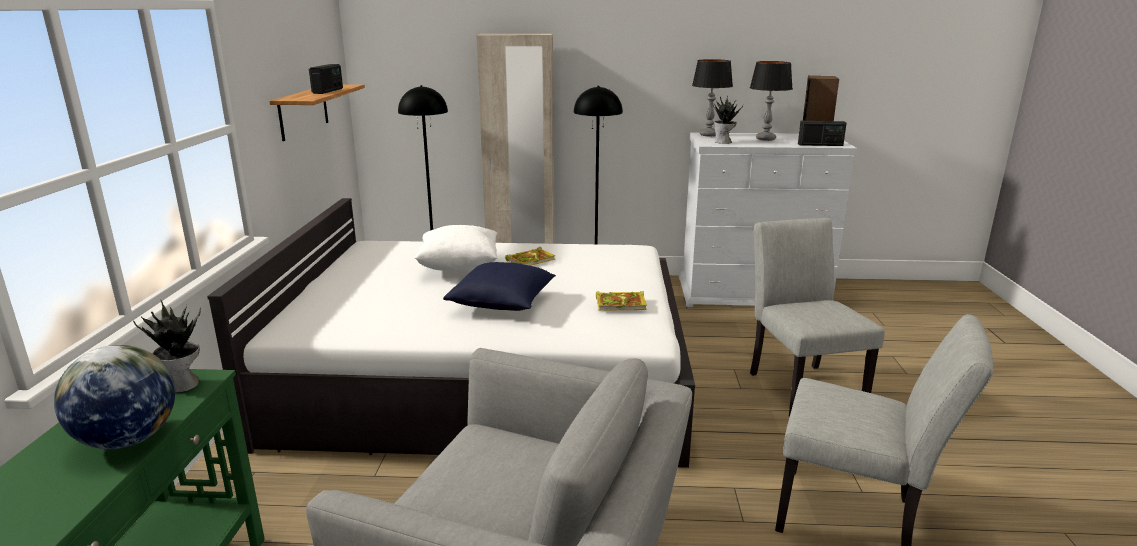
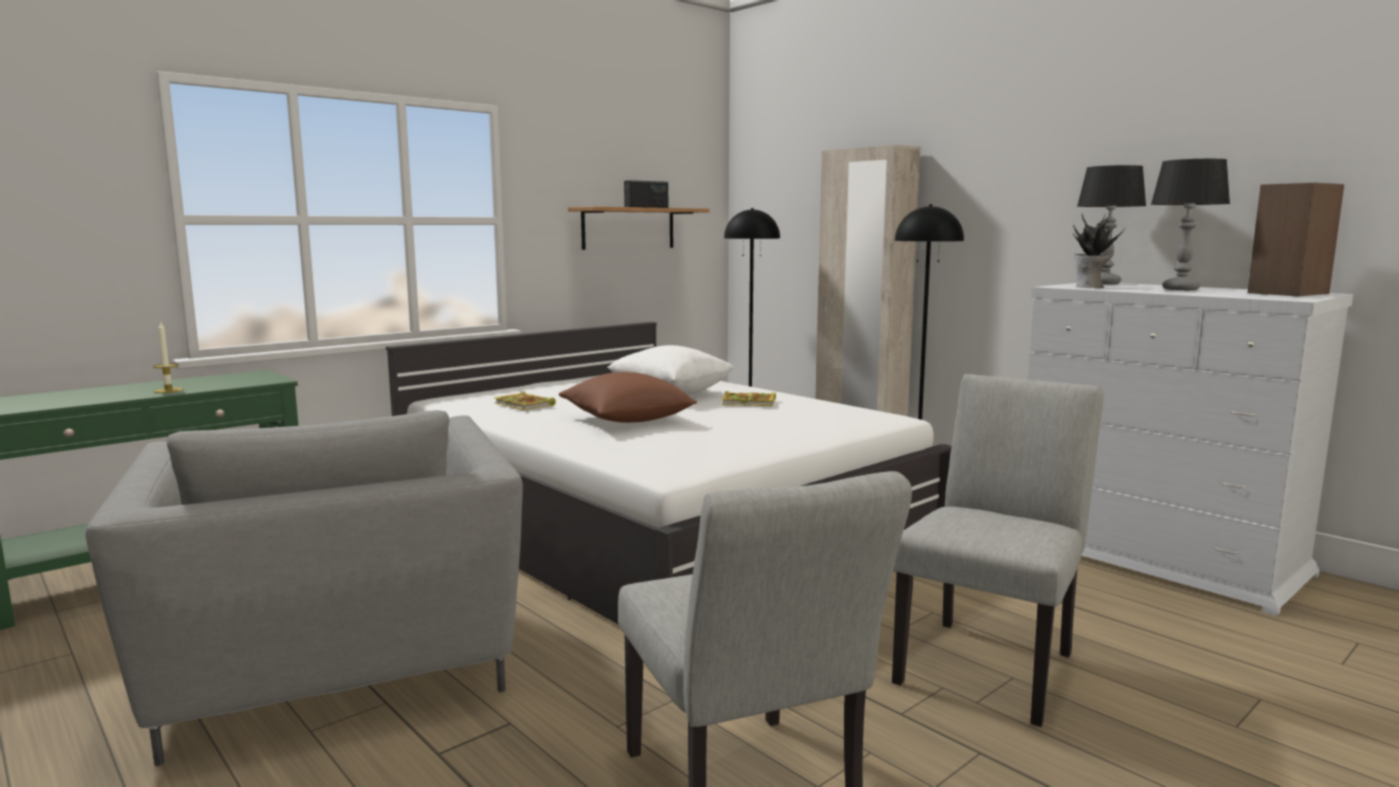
camera: 45 degrees right, 10 degrees down
(128, 439) = (168, 390): globe -> candle
(183, 385) = (257, 380): potted plant -> none
(503, 304) = (627, 420): blue pillow -> brown pillow
(622, 304) = (727, 444): book -> book (525, 405)
(820, 145) = (1252, 296): radio -> none

